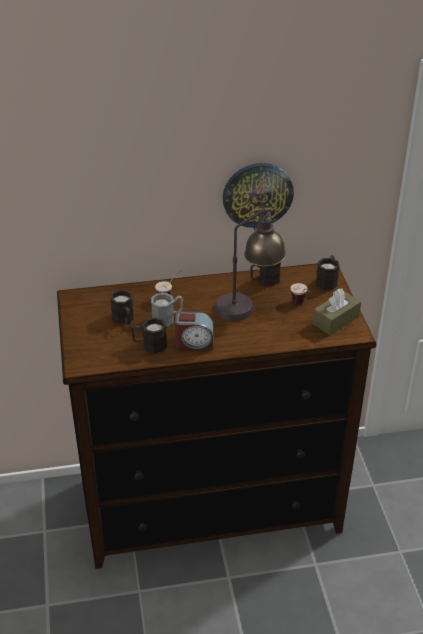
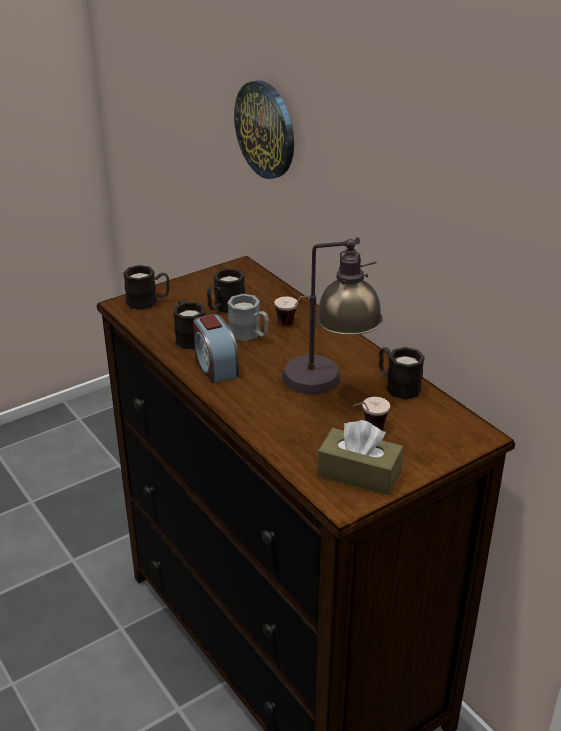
camera: 65 degrees right, 5 degrees down
(257, 194) = (439, 254): wall clock -> wall clock (266, 129)
(327, 281) = (451, 442): black mug -> black mug (148, 301)

